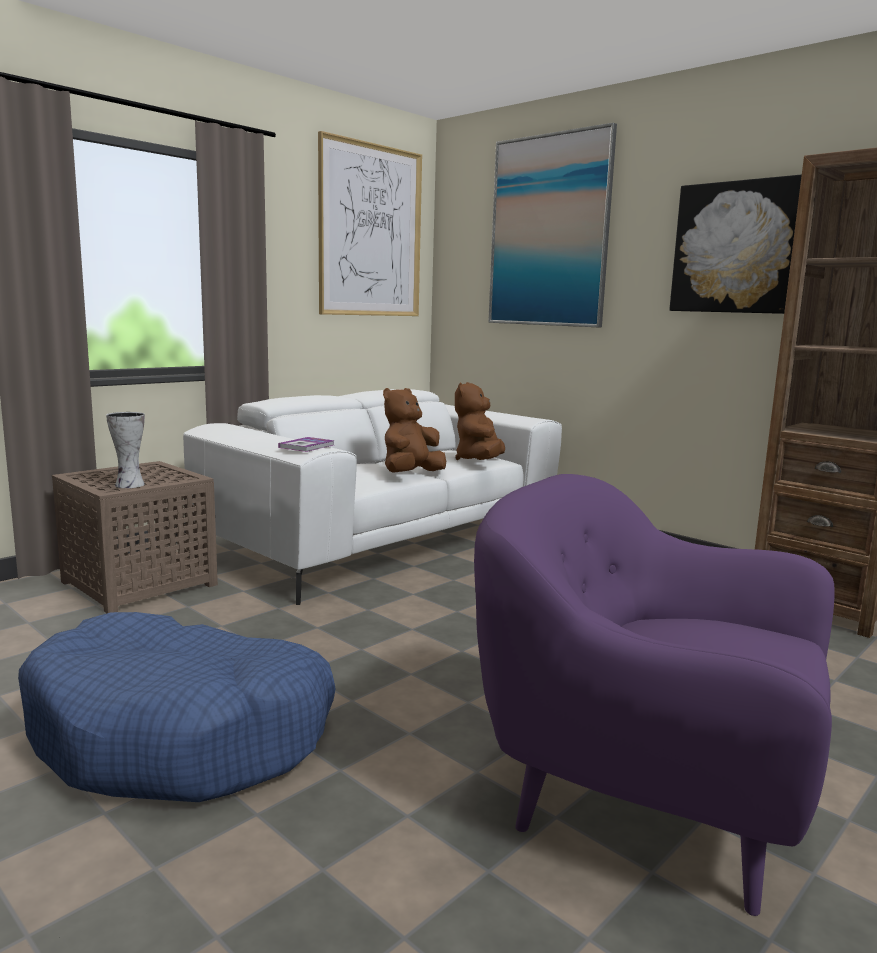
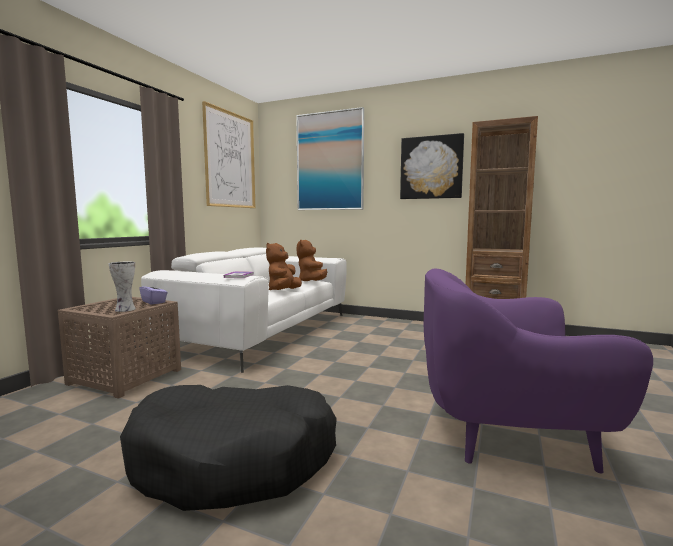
camera: 20 degrees left, 5 degrees down
(181, 476) = (154, 302): none -> purple tissue box
(182, 734) = (234, 459): blue dog bed -> black dog bed

